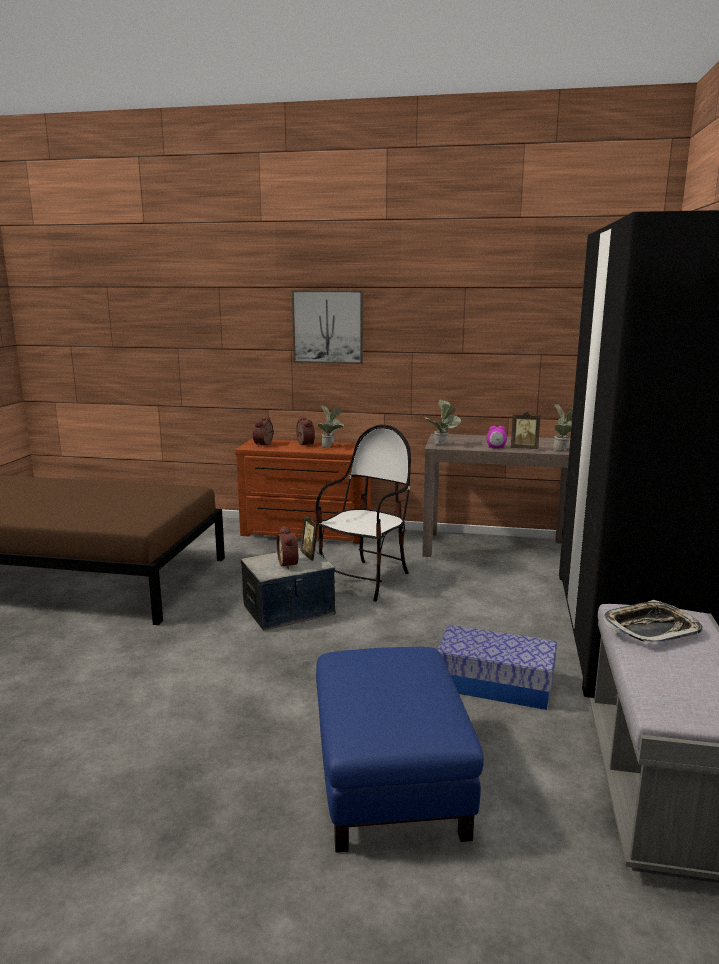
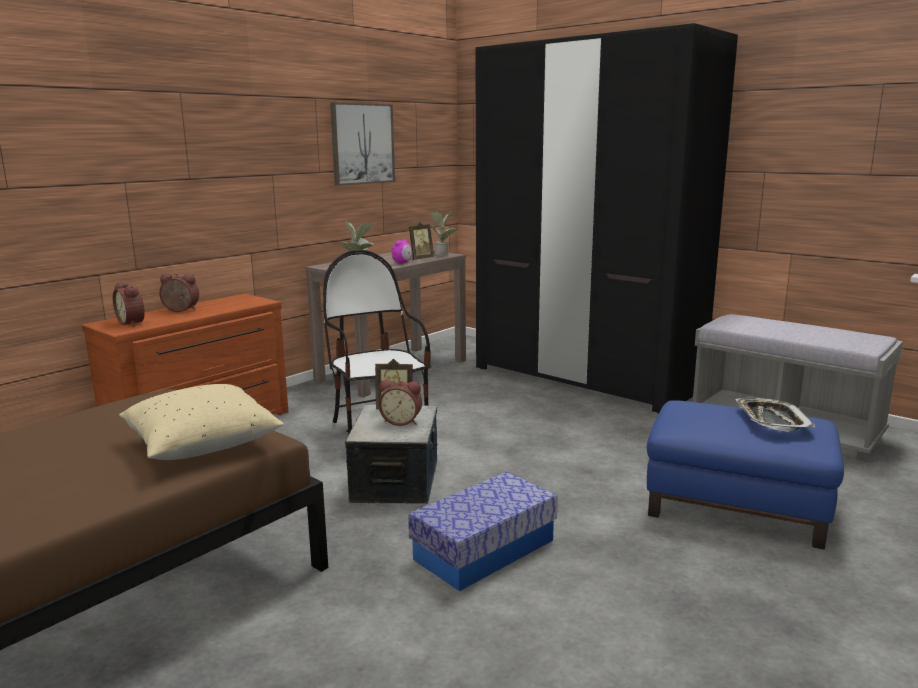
camera: 60 degrees left, 0 degrees up
(123, 516) = (202, 445): none -> beige pillow
(328, 326) = (175, 146): picture -> picture (362, 144)
(331, 446) = (218, 304): potted plant -> none
(495, 684) = (624, 435): storage box -> storage box (484, 549)
(651, 629) = (755, 325): tray -> tray (772, 420)

